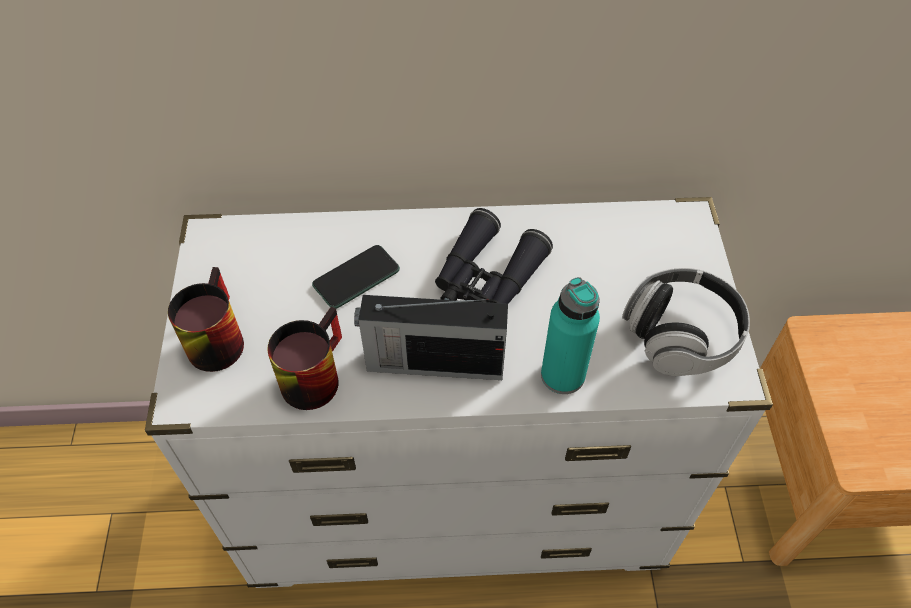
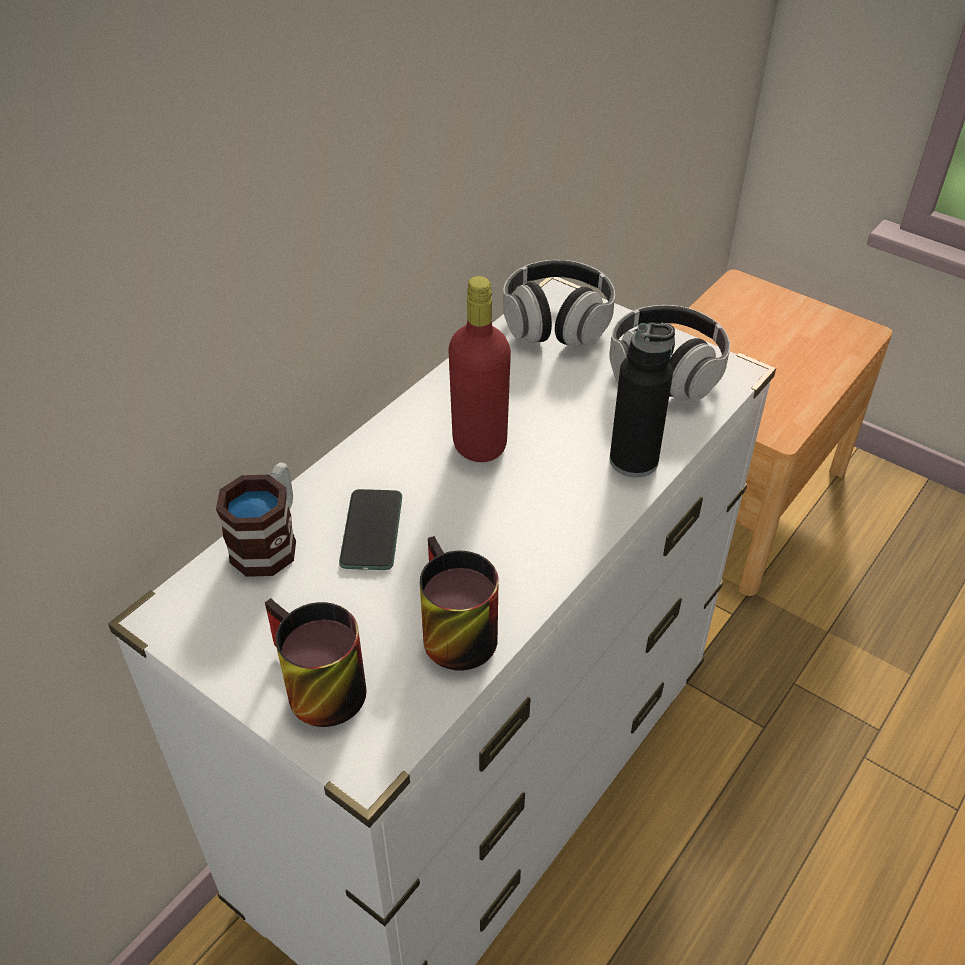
camera: 50 degrees left, 10 degrees down
(303, 236) = (270, 540): none -> mug
(432, 362) = (532, 534): radio -> none
(486, 278) = (479, 445): black binoculars -> red bottle
(562, 375) = (633, 461): turquoise bottle -> black bottle
(659, 237) = (557, 323): none -> headphones

